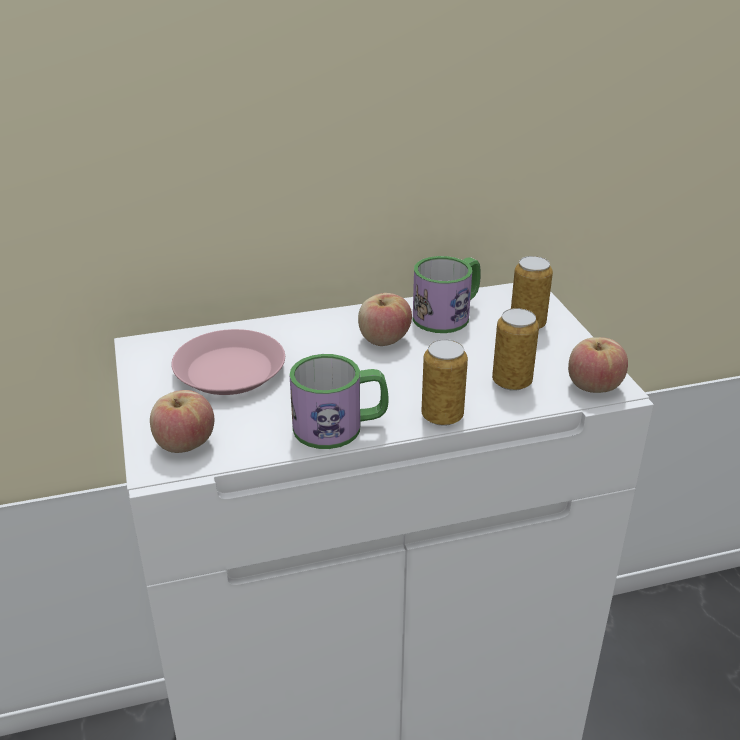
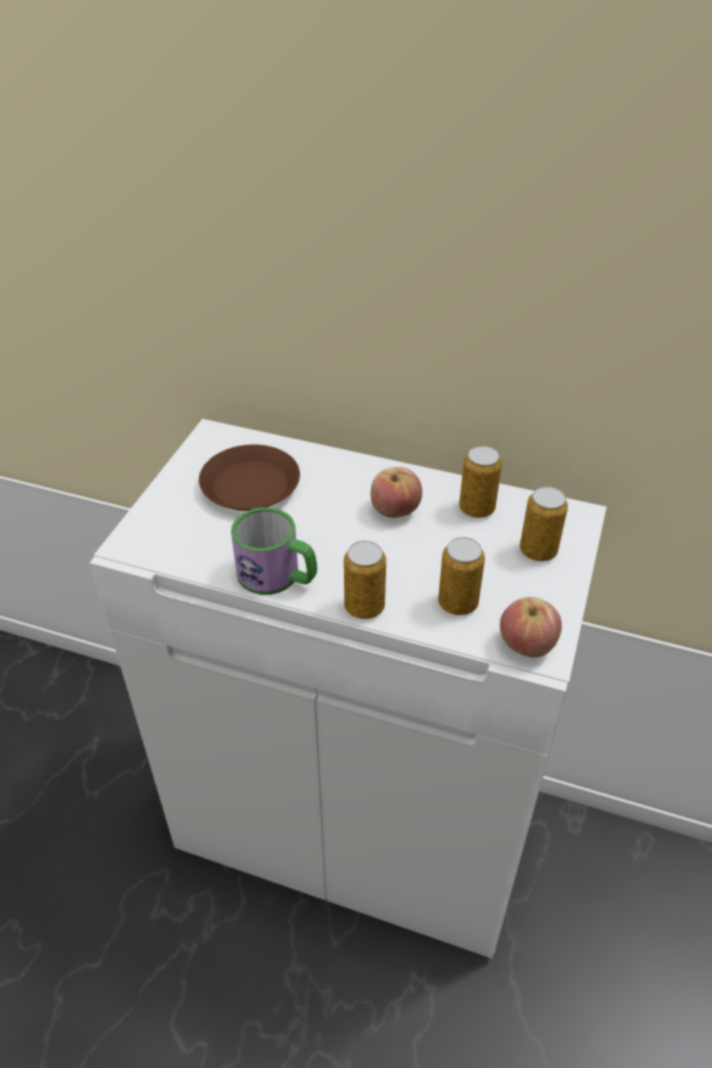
camera: 35 degrees right, 10 degrees up
(184, 444) = (160, 536): apple -> none
(229, 371) = (250, 485): pink plate -> brown plate
(448, 314) = (476, 508): mug -> can

